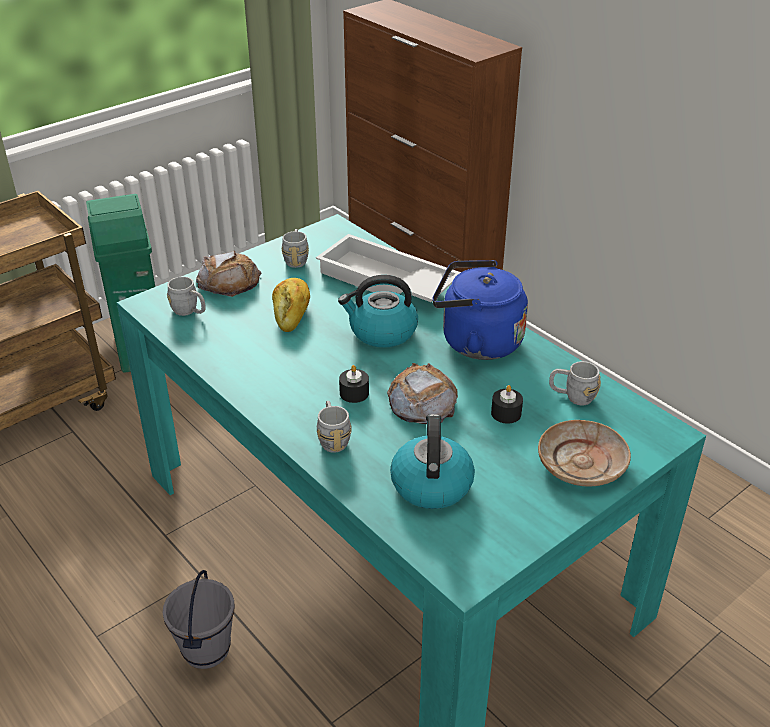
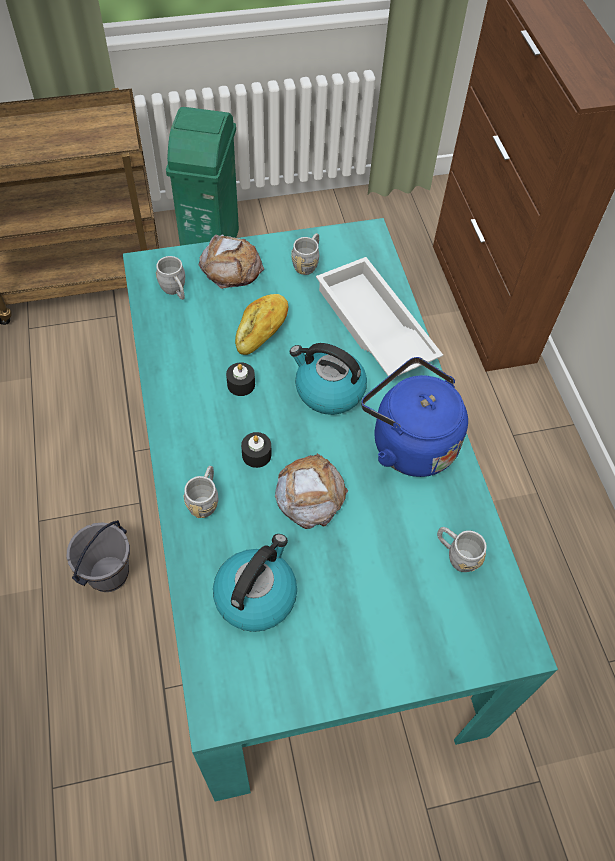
camera: 25 degrees right, 20 degrees up
(506, 413) = (378, 545): black candle -> black candle (241, 384)
(582, 463) = (409, 641): beige plate -> none

